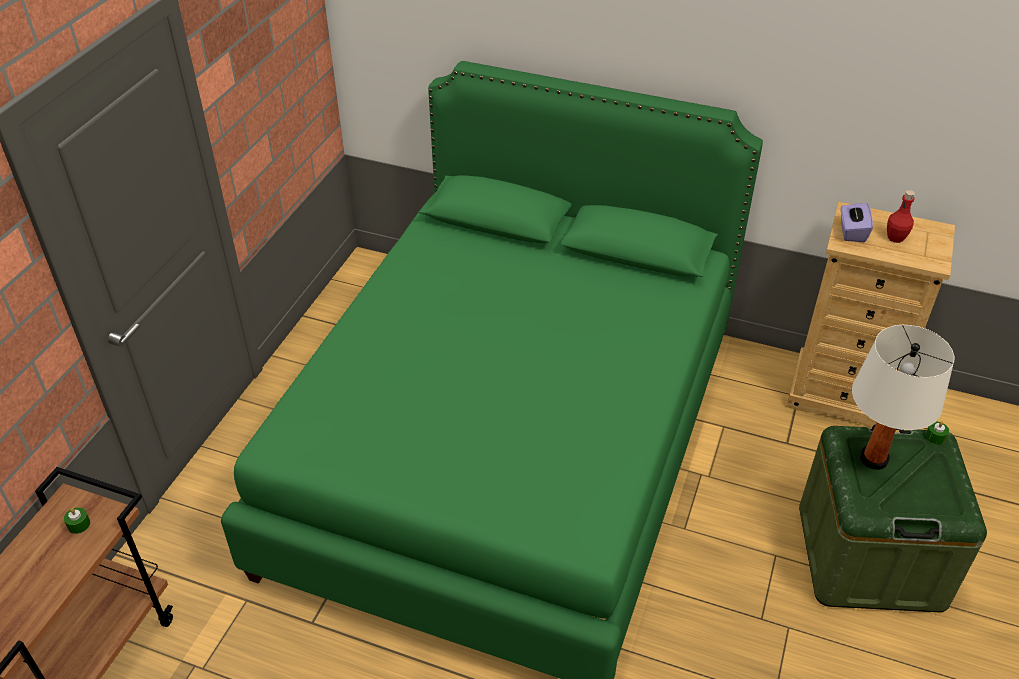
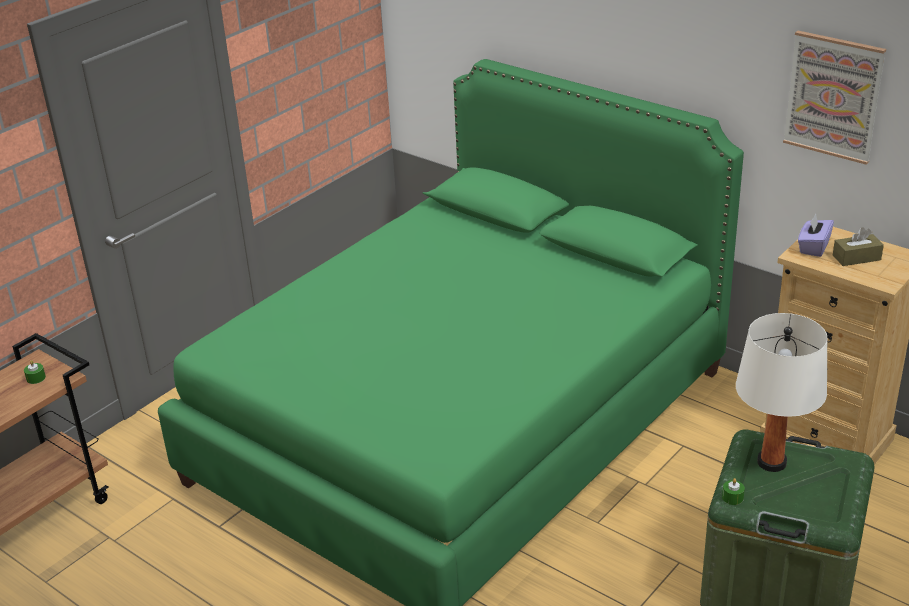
camera: 20 degrees right, 10 degrees down
(865, 82) = (833, 96): none -> picture
(895, 238) = (856, 258): red bottle -> brown tissue box
(935, 437) = (847, 455): green candle -> green candle (732, 497)

